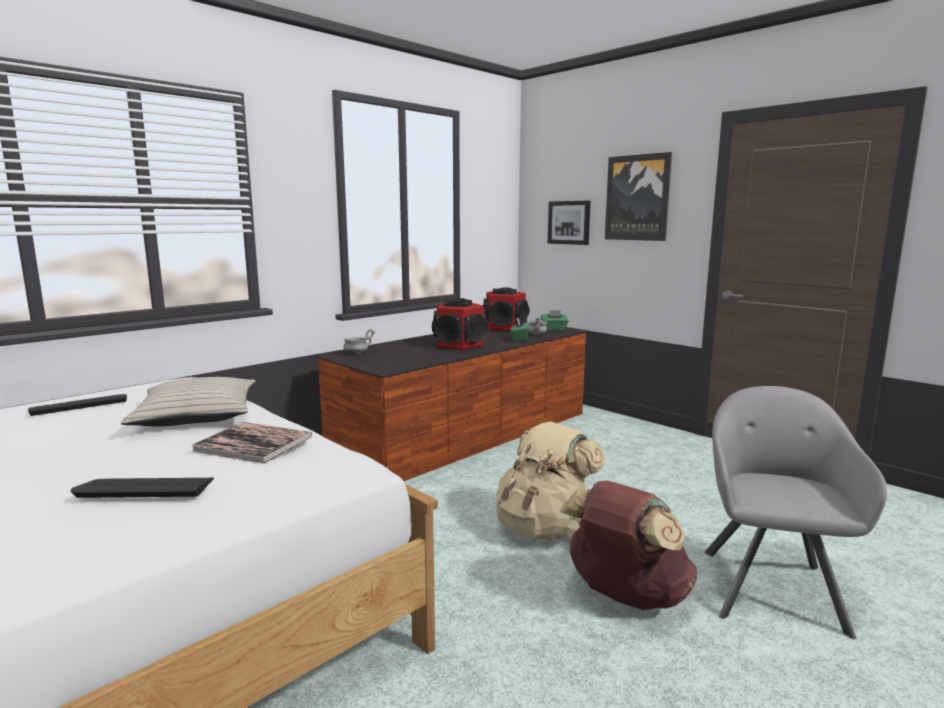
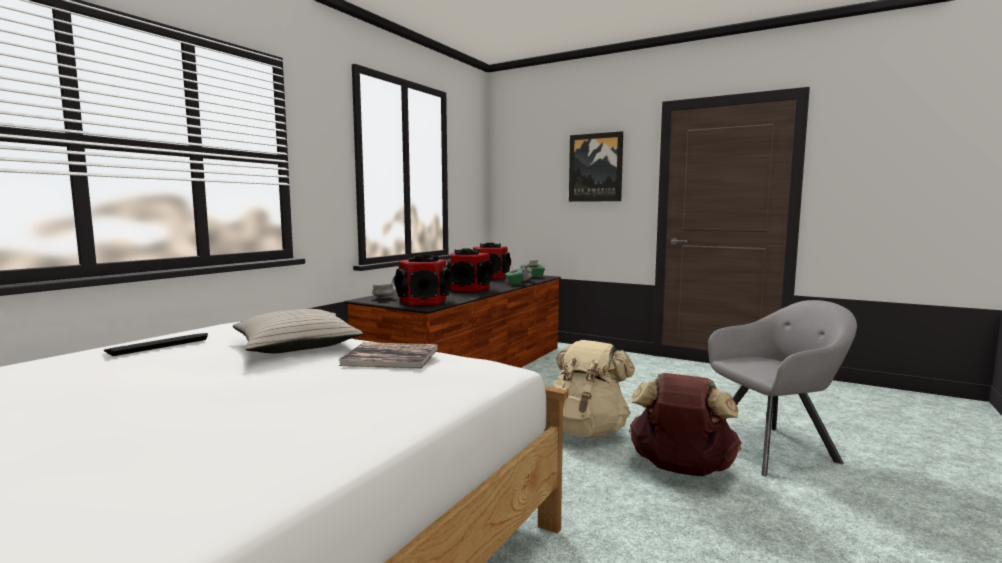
camera: 15 degrees left, 5 degrees down
(146, 488) = (332, 393): keyboard -> none
(391, 361) = (423, 301): none -> speaker
(569, 222) = (535, 189): picture -> none
(769, 585) = (774, 448): grey armchair -> grey armchair turned 75 degrees clockwise

